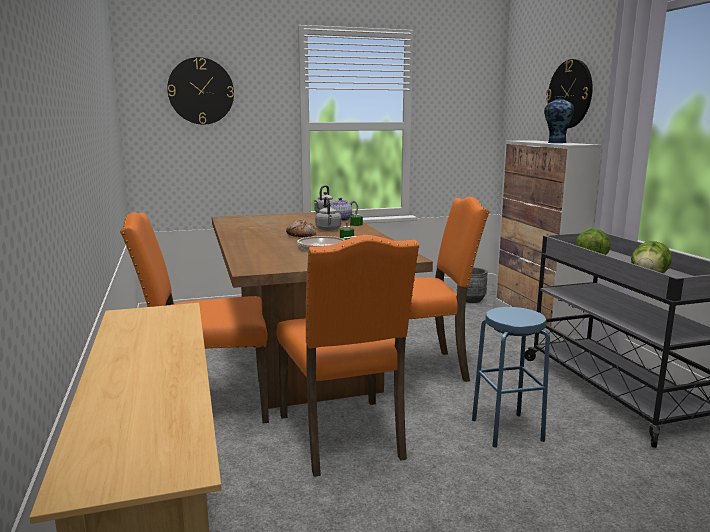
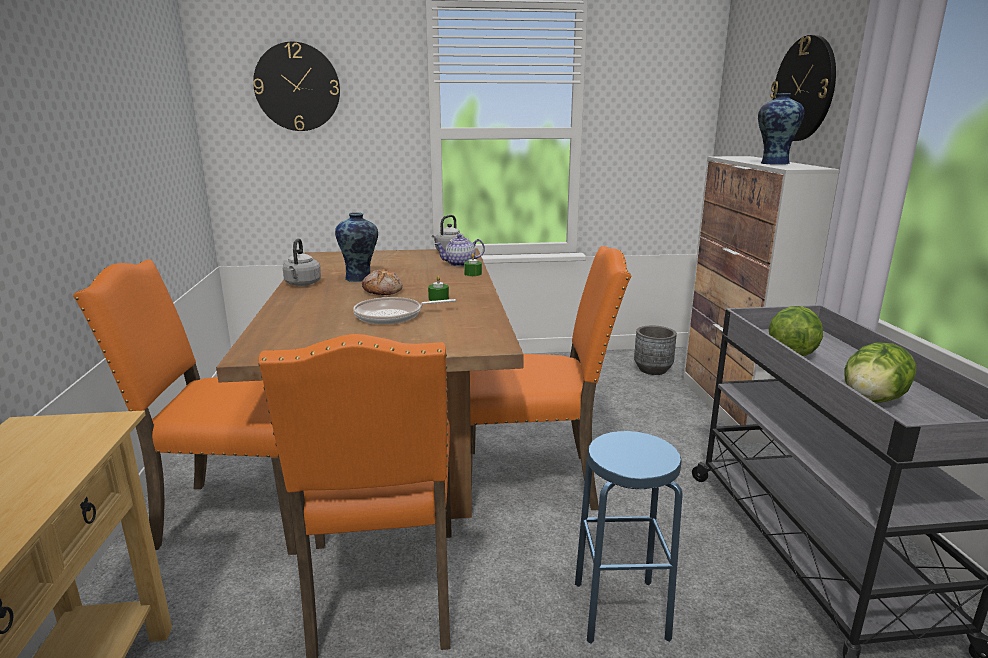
camera: 10 degrees right, 5 degrees up
(276, 230) = (360, 278): none -> vase
(328, 229) = (428, 281): grey kettle -> grey kettle (302, 284)

